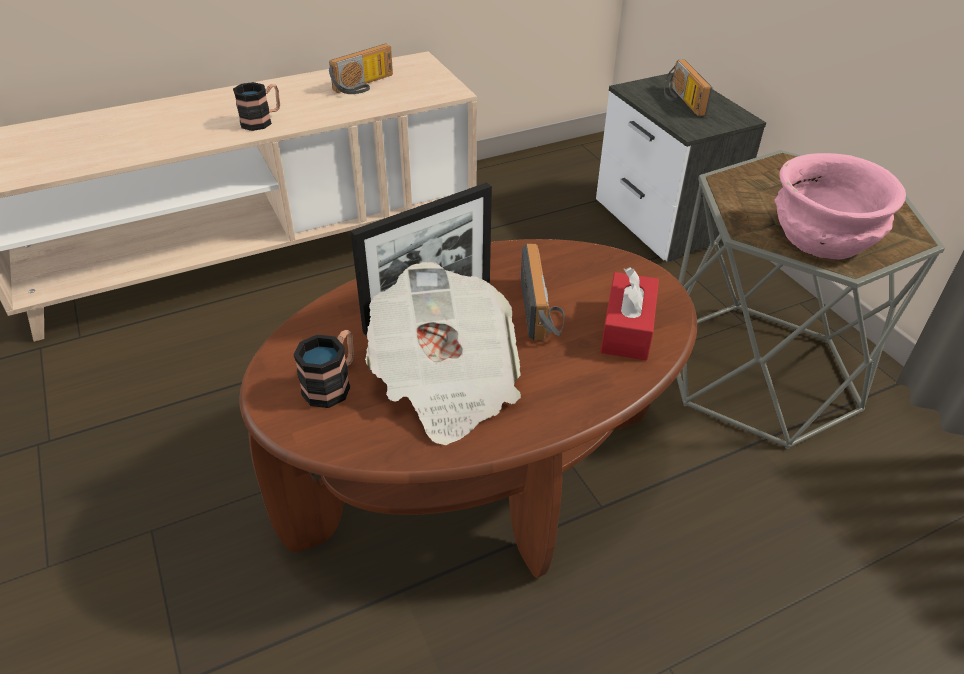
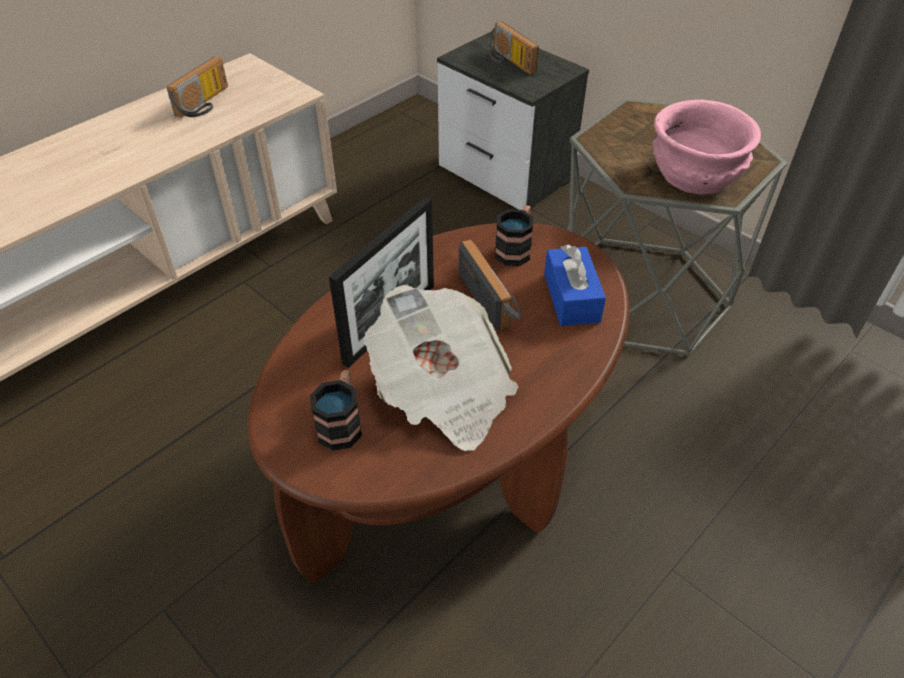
camera: 20 degrees left, 5 degrees up
(262, 121) = (118, 165): mug -> mug (515, 249)
(627, 329) = (571, 297): red tissue box -> blue tissue box

